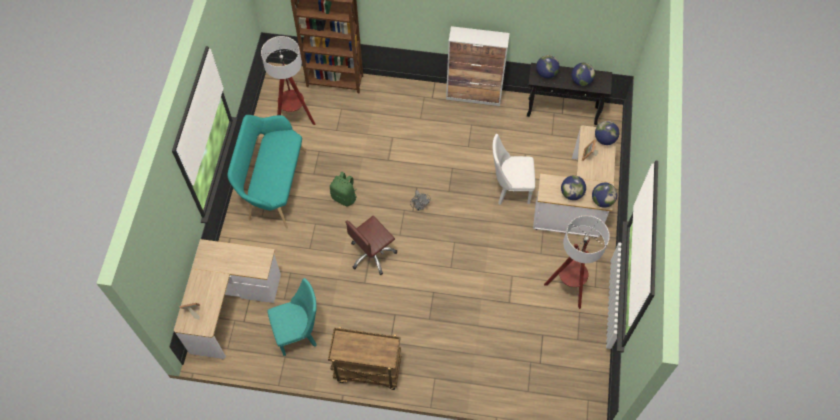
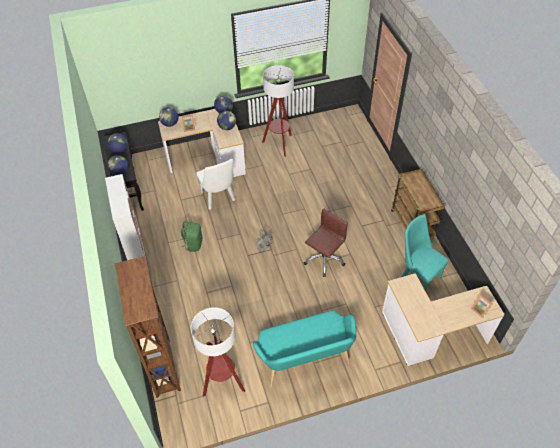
camera: 115 degrees left, 10 degrees down
(344, 197) = (285, 301): green backpack -> green backpack (193, 244)
(372, 254) = (324, 259): brown office chair -> brown office chair turned 75 degrees counterclockwise

